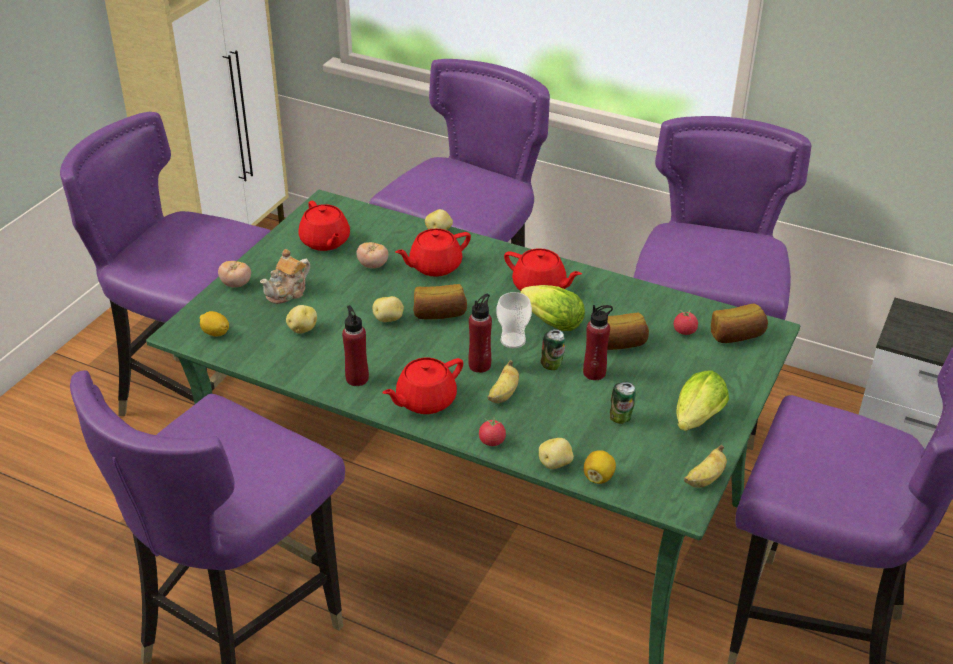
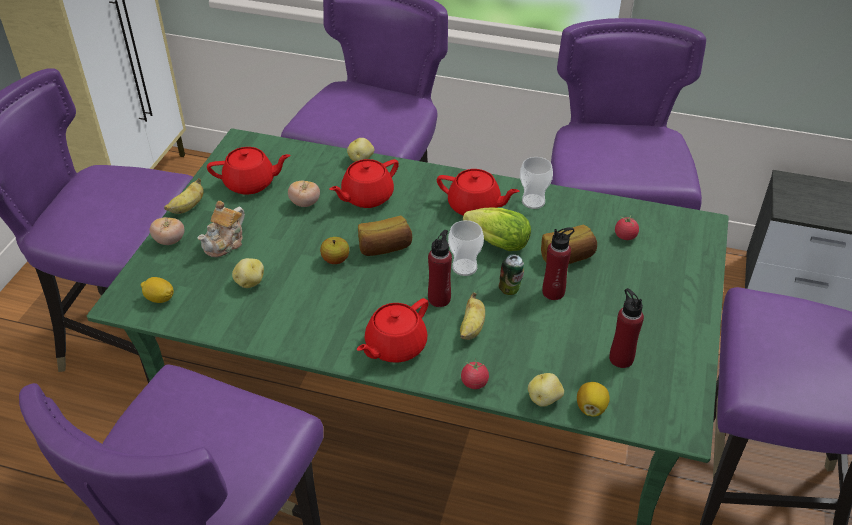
camera: 10 degrees left, 5 degrees up
(325, 242) = (251, 183): red teapot -> red teapot turned 60 degrees counterclockwise
(357, 378) = (319, 330): red bottle -> red bottle (621, 358)
(389, 319) = (335, 260): potato -> apple
(600, 289) = (533, 201): none -> cup
(621, 418) = (593, 338): can -> none
(695, 421) = (665, 331): lettuce -> none
(704, 479) = (694, 394): banana -> banana (187, 207)
(737, 336) = (675, 235): bread -> none

